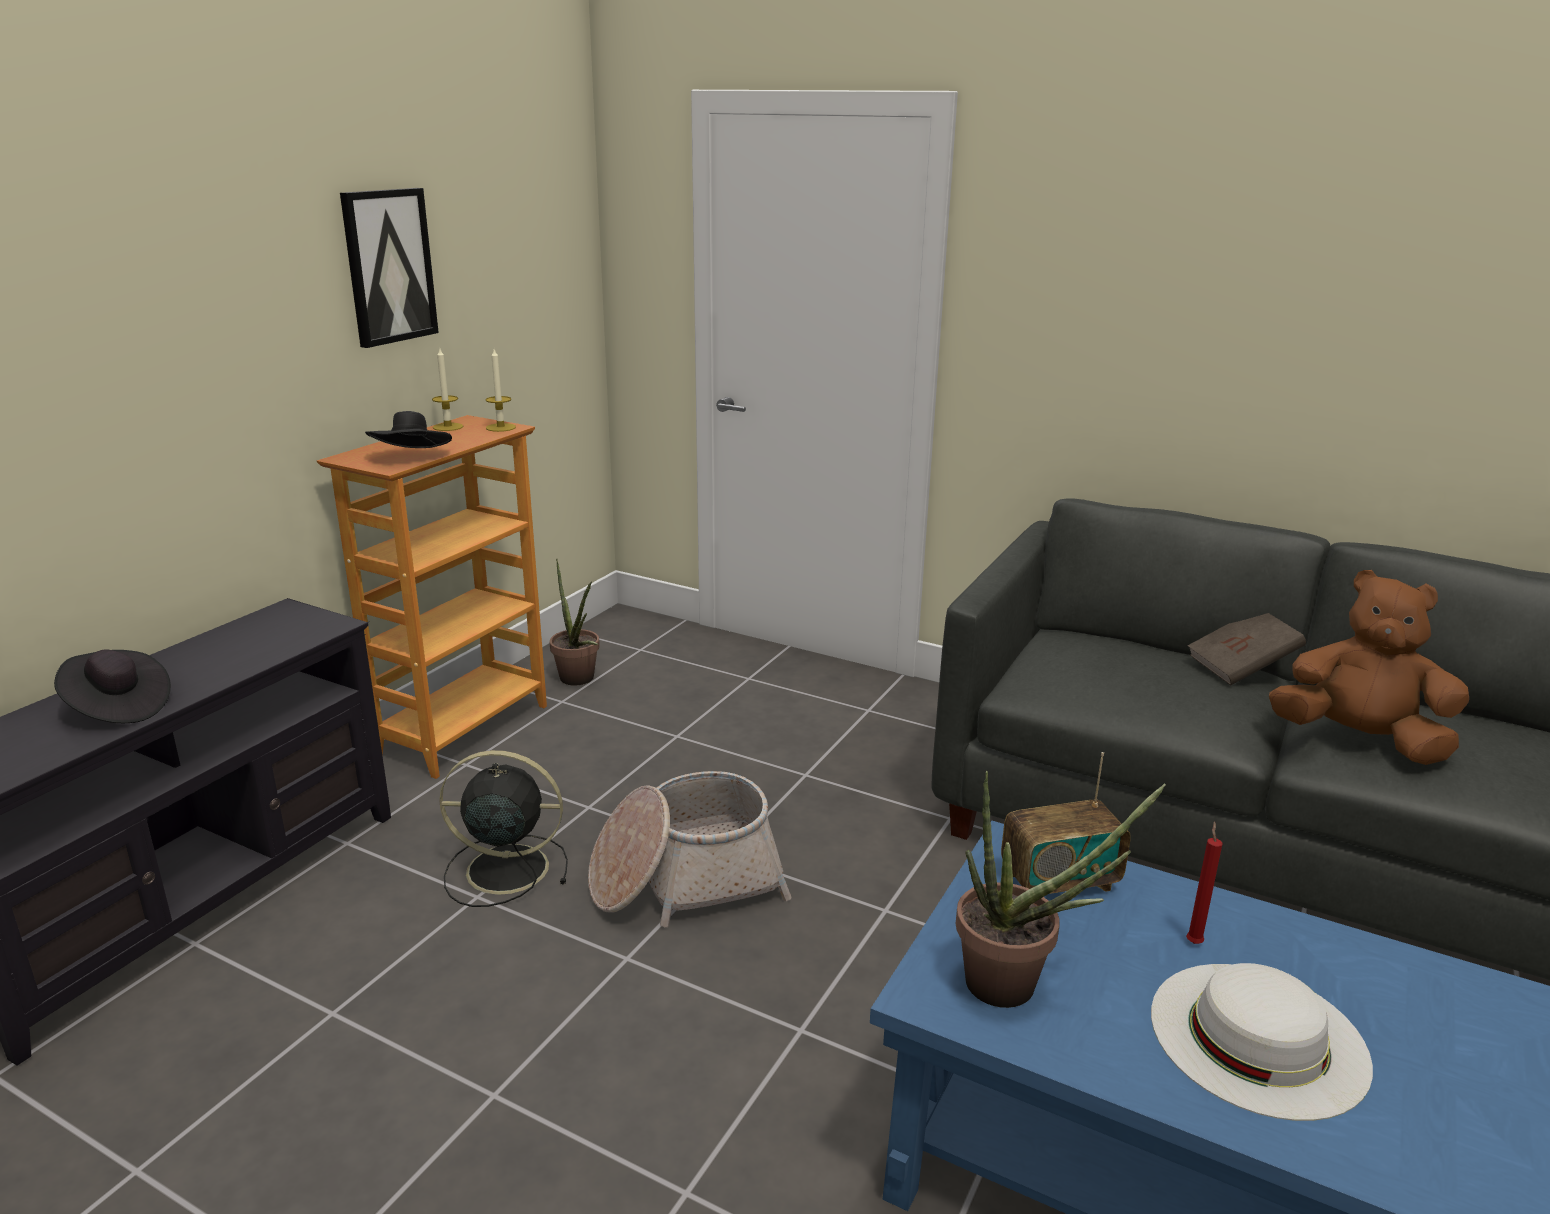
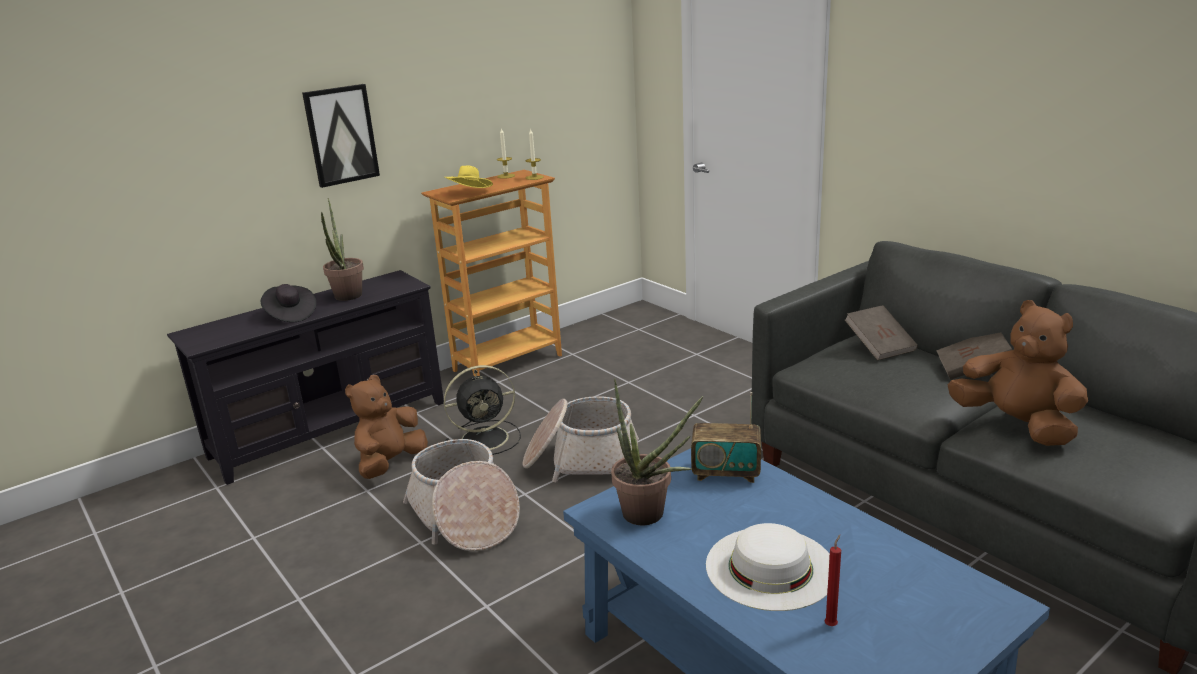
camera: 25 degrees right, 0 degrees up
(351, 950) = (390, 464): none -> brown plush toy
(388, 266) = (474, 79): picture -> picture (341, 135)
(412, 458) = (470, 193): black hat -> yellow hat
(503, 869) = (487, 438): black fan -> black fan turned 135 degrees clockwise
(547, 1025) = (464, 517): none -> basket
(579, 681) = (589, 343): potted plant -> potted plant (347, 298)
(1101, 647) = (879, 346): none -> brown book
(1193, 941) = (780, 516): red candle -> red candle (831, 624)

